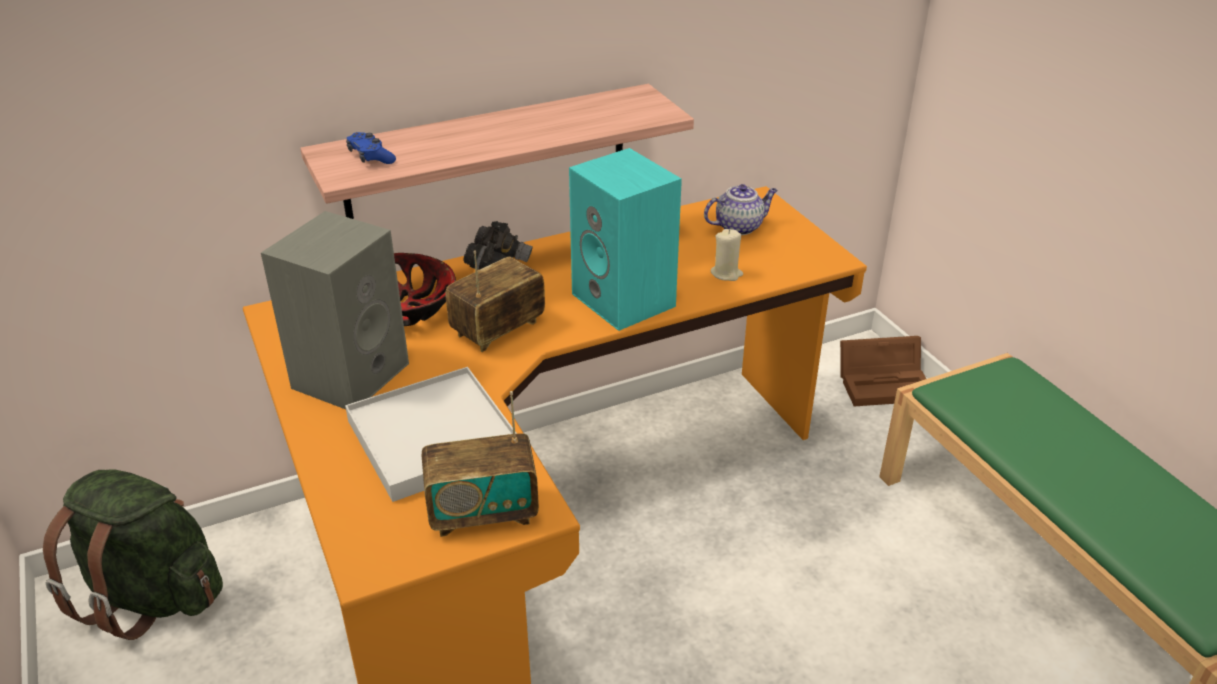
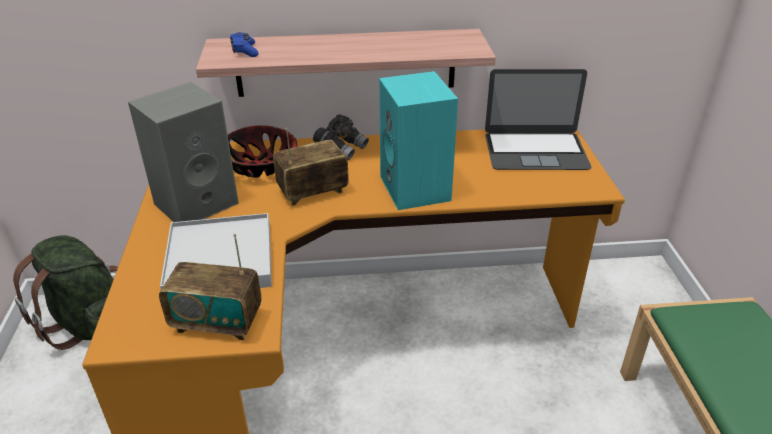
camera: 20 degrees right, 0 degrees up
(726, 274) = (505, 184): beige candle -> none
(739, 227) = (535, 151): teapot -> laptop
(885, 383) = (656, 299): brown storage box -> none

